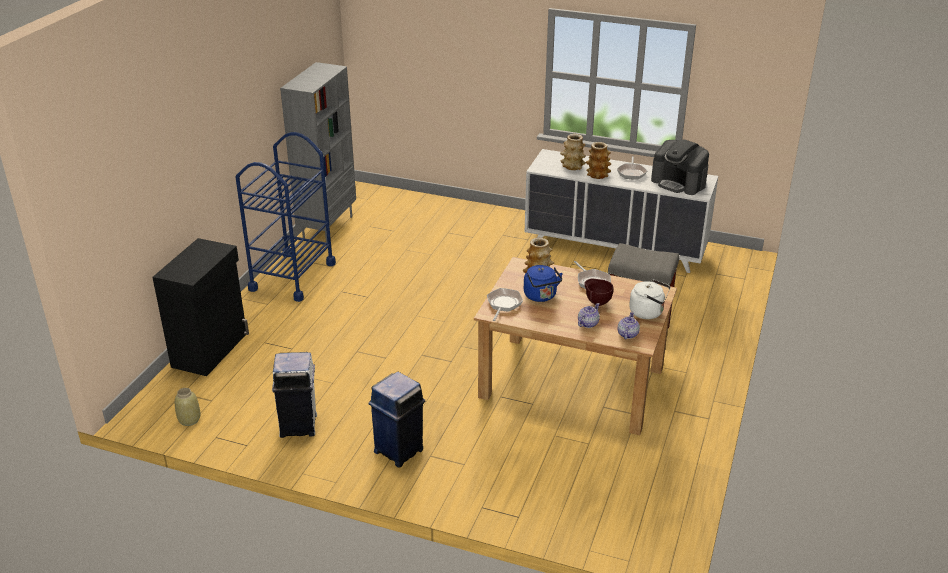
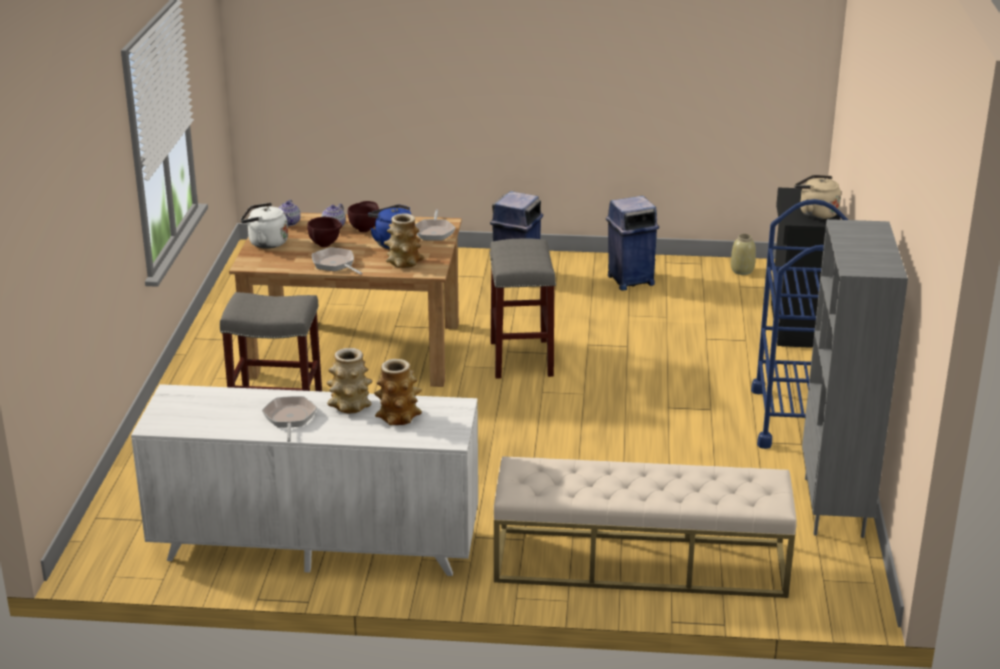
camera: 165 degrees right, 5 degrees down
(199, 253) = (816, 213): none -> beige kettle
(299, 425) = (629, 280): white trash can -> blue trash can
(444, 351) = (522, 359): none -> grey stool
(449, 217) = (639, 563): none -> beige bench
(561, 316) = (365, 229): none -> brown bowl
(679, 183) = (206, 409): coffee machine -> none

